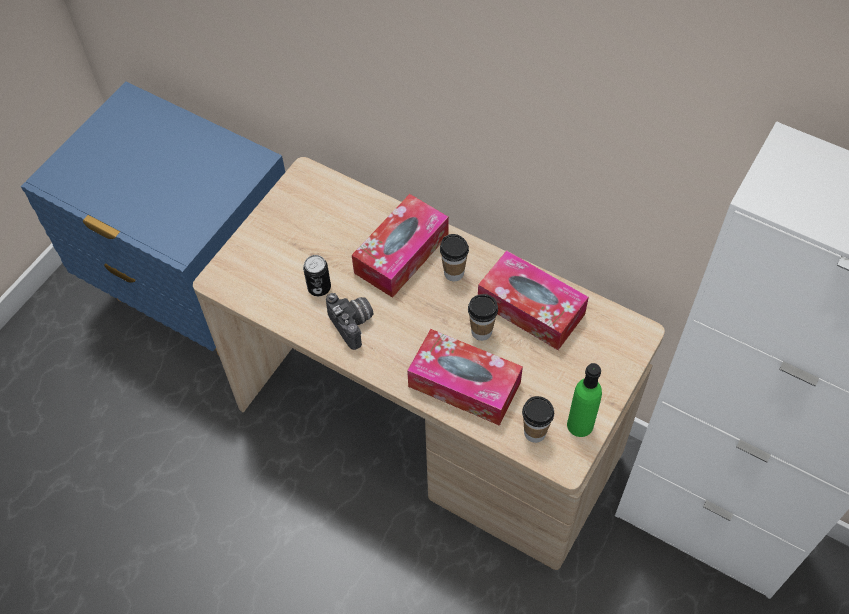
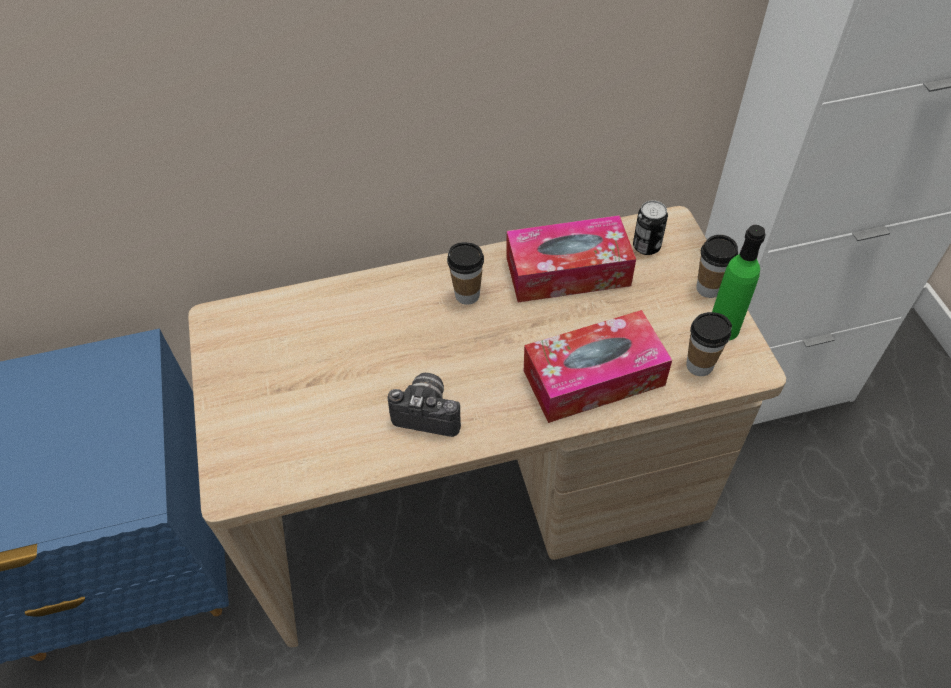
camera: 45 degrees left, 5 degrees down
(319, 287) = (353, 408): can -> can (646, 246)
(401, 254) = (399, 316): tissue box -> none
(481, 331) = (552, 323): cup -> cup (708, 288)

